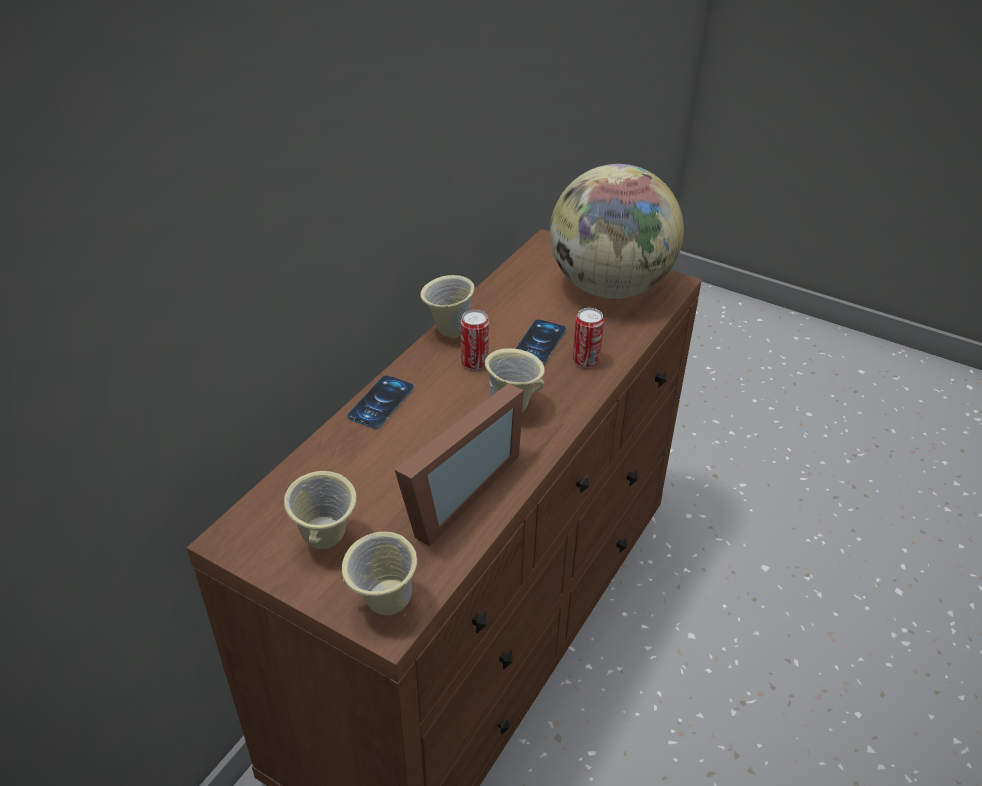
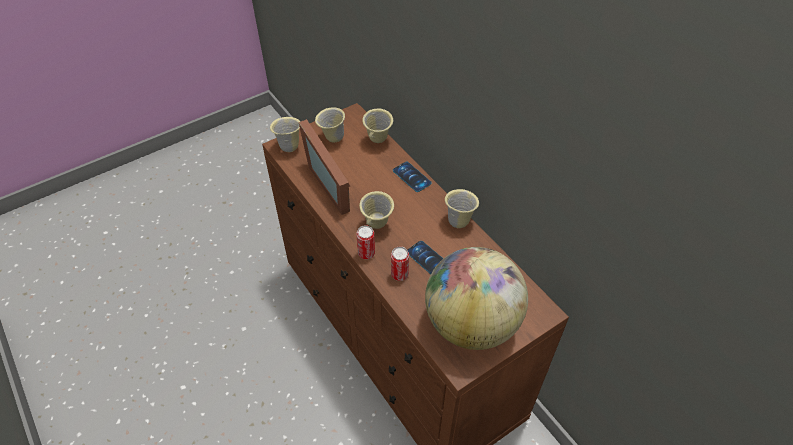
camera: 115 degrees right, 10 degrees up
(304, 471) = (378, 141): none -> beige mug
(474, 362) = (424, 223): can -> can (366, 253)

